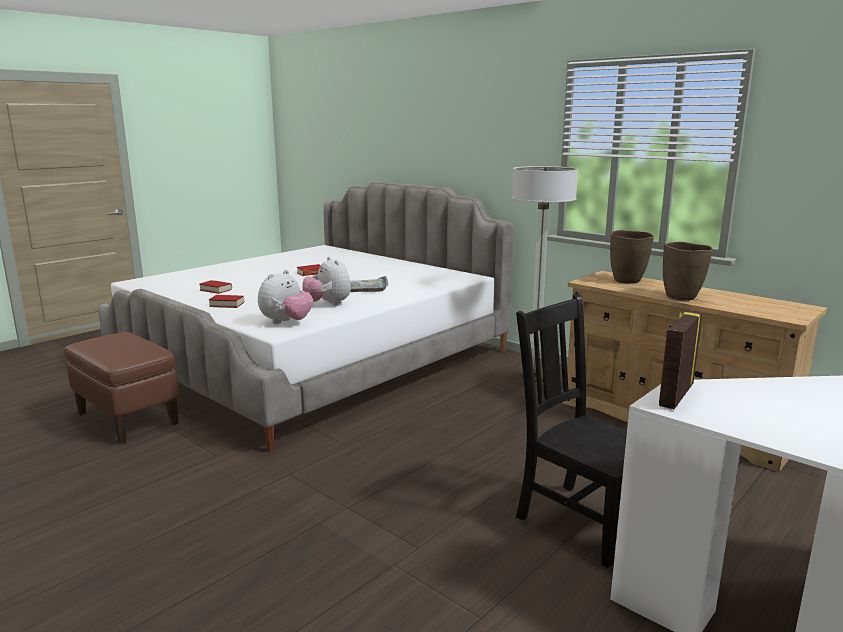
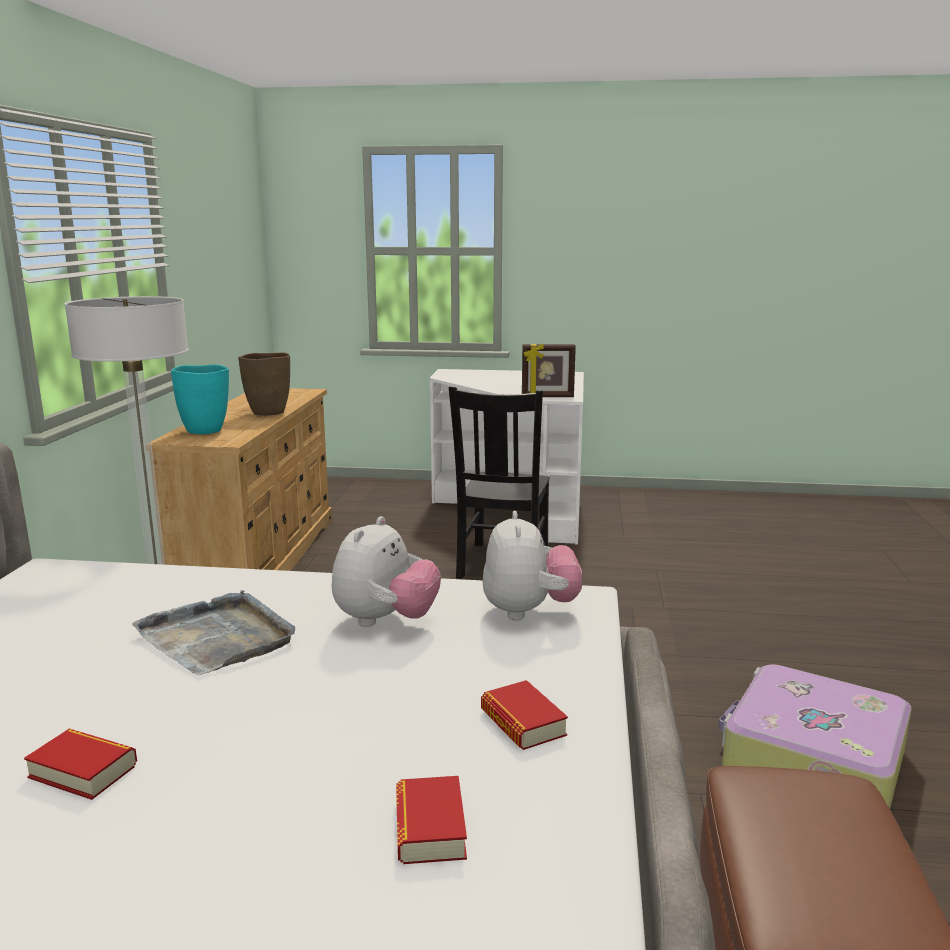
camera: 125 degrees left, 0 degrees up
(168, 500) = (811, 761): none -> suitcase
(286, 322) = (529, 611): plush toy -> plush toy turned 90 degrees clockwise
(627, 281) = (205, 430): brown vase -> turquoise vase

